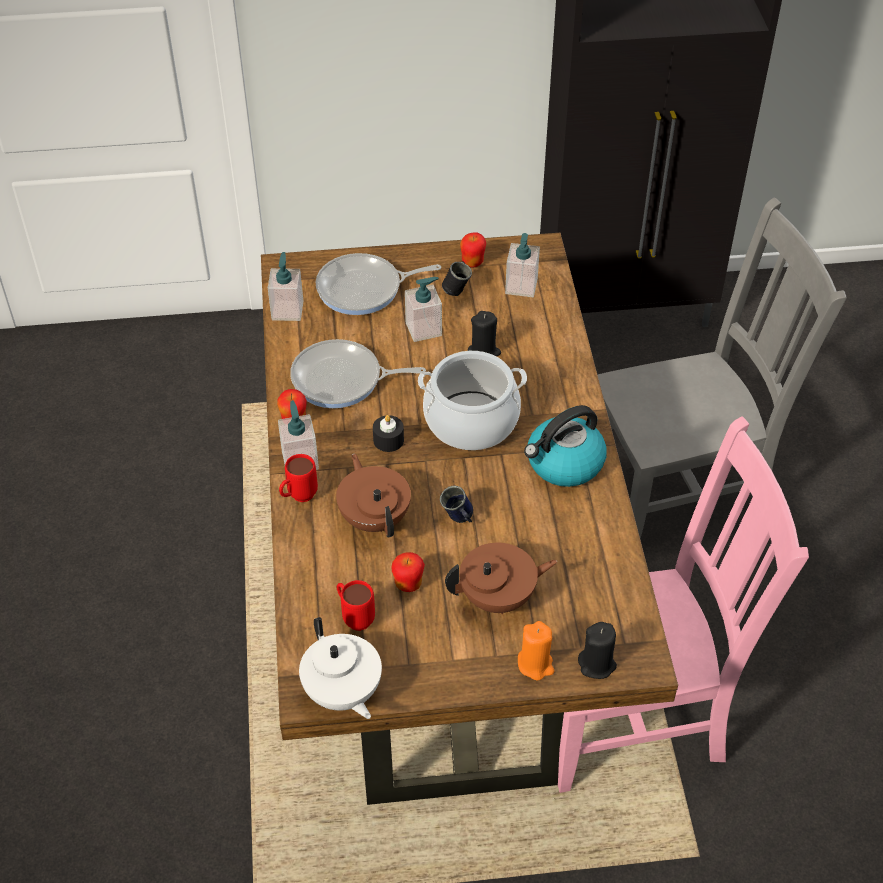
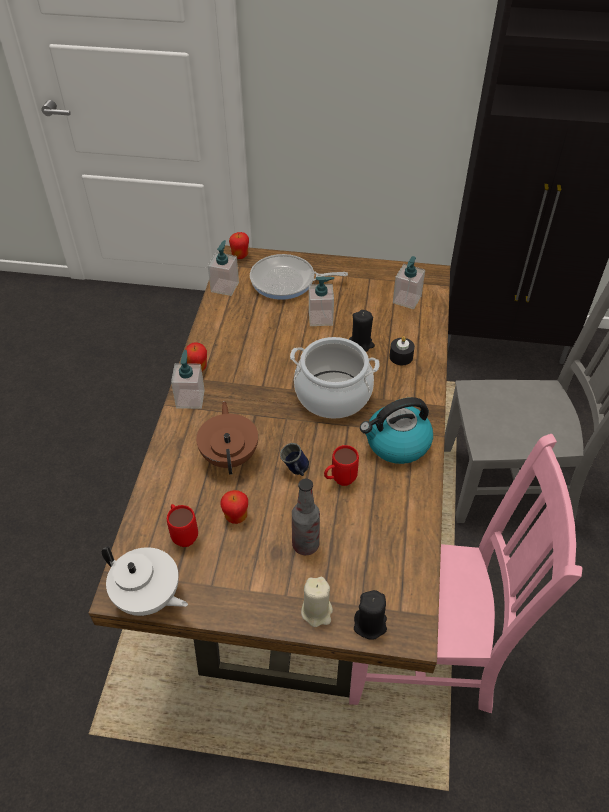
camera: 15 degrees right, 0 degrees up
(298, 497) = (177, 427): red mug -> red mug (339, 480)
(342, 380) = (245, 344): frying pan -> none
(342, 692) = (148, 597): white teapot -> white teapot turned 45 degrees counterclockwise
(388, 440) = (263, 397): black candle -> black candle (401, 357)
(457, 288) = (357, 293): black mug -> none
(472, 262) = (375, 276): apple -> apple (240, 255)
(498, 597) = (305, 545): brown teapot -> bottle
(535, 664) = (317, 611): orange candle -> beige candle

